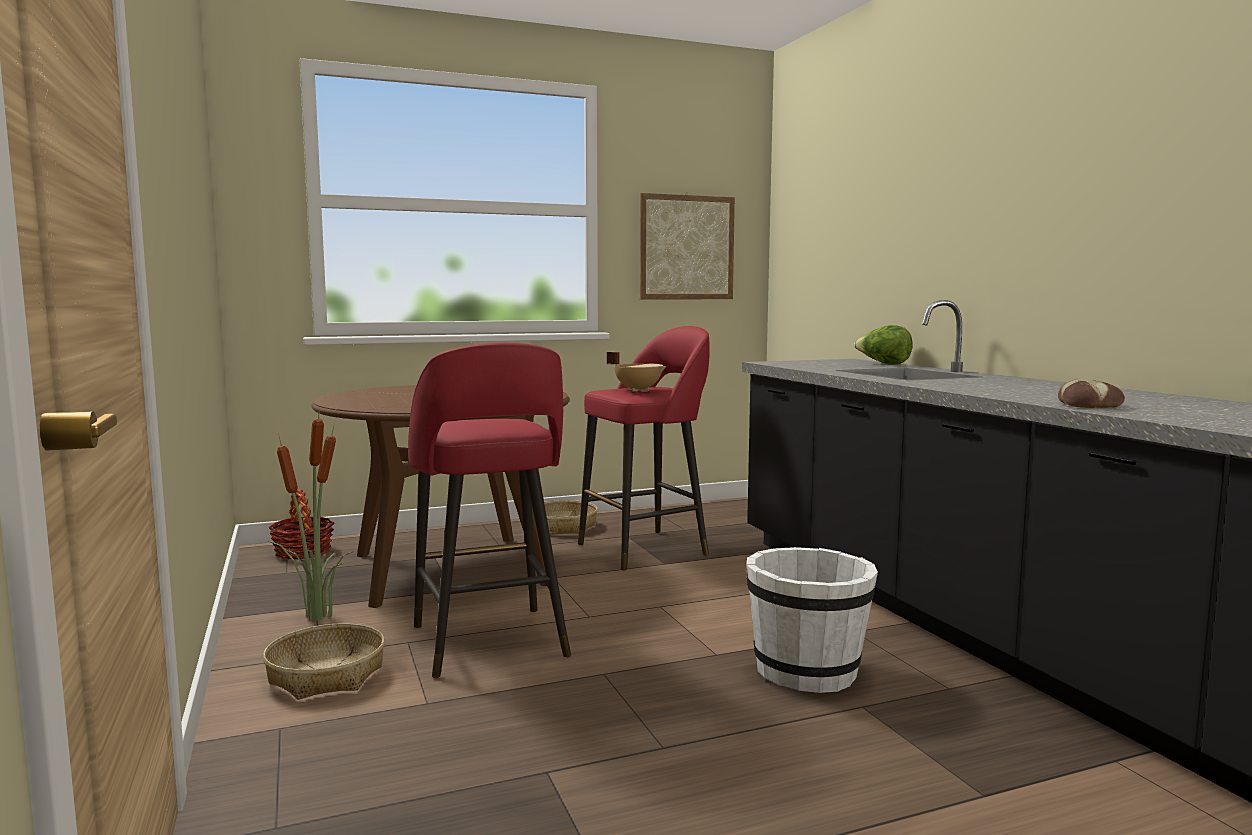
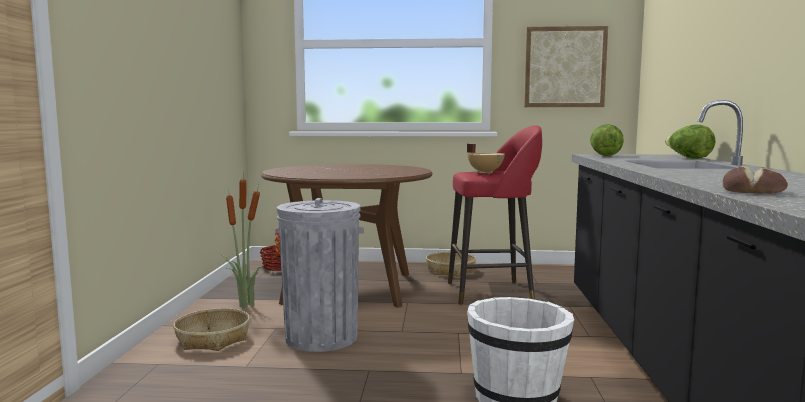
camera: 25 degrees right, 0 degrees up
(490, 643) = (321, 337): red stool -> grey trash can
(788, 363) = (605, 155): none -> lettuce

